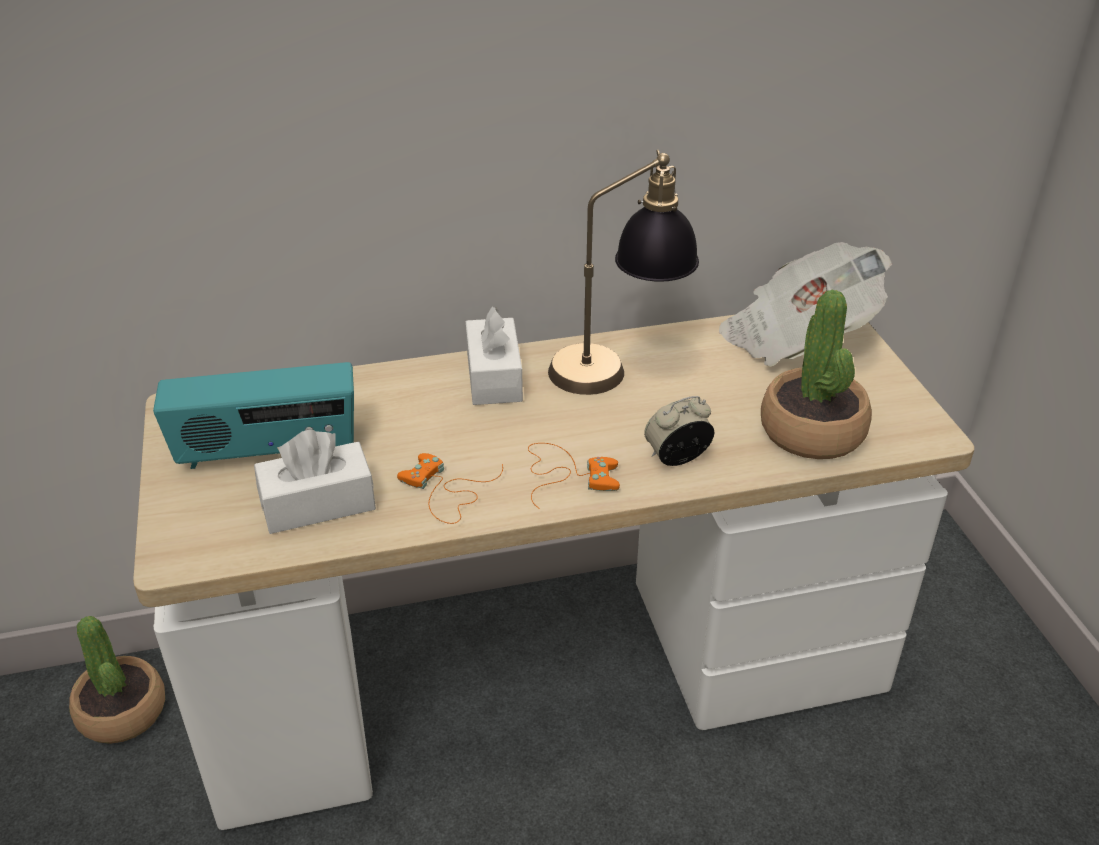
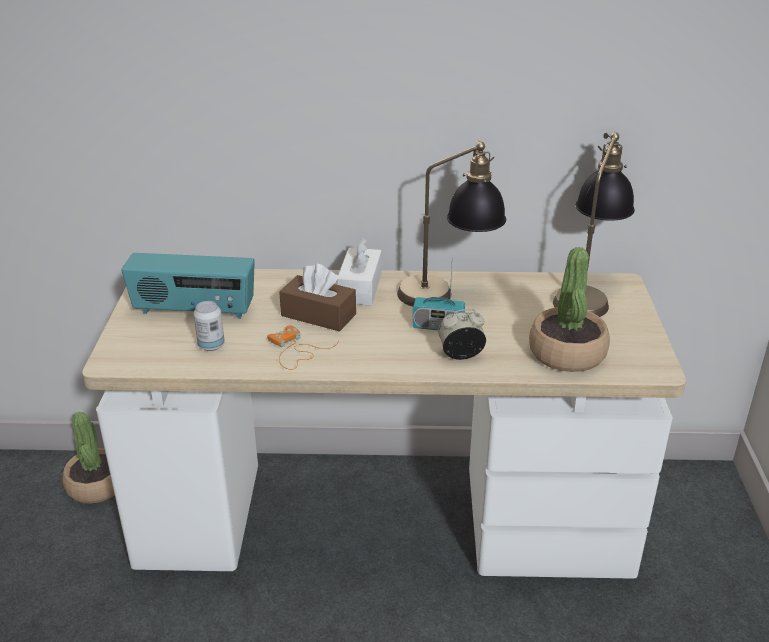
camera: 15 degrees right, 5 degrees down
(318, 504) = (211, 345): white tissue box -> can
(454, 428) = (318, 315): none -> brown tissue box
(566, 473) = (380, 353): orange game controller -> none
(627, 419) = (438, 326): none -> radio
(797, 337) = (587, 293): newspaper -> table lamp

